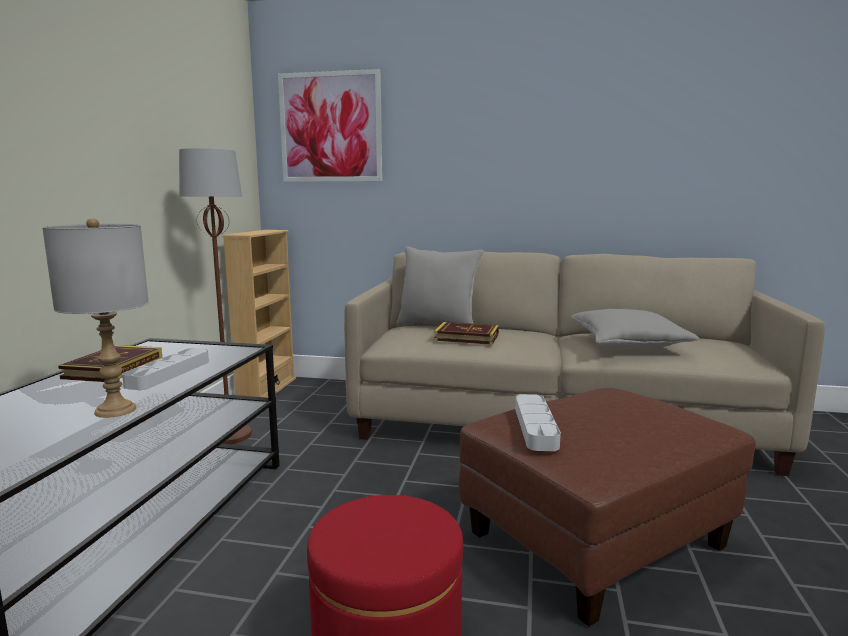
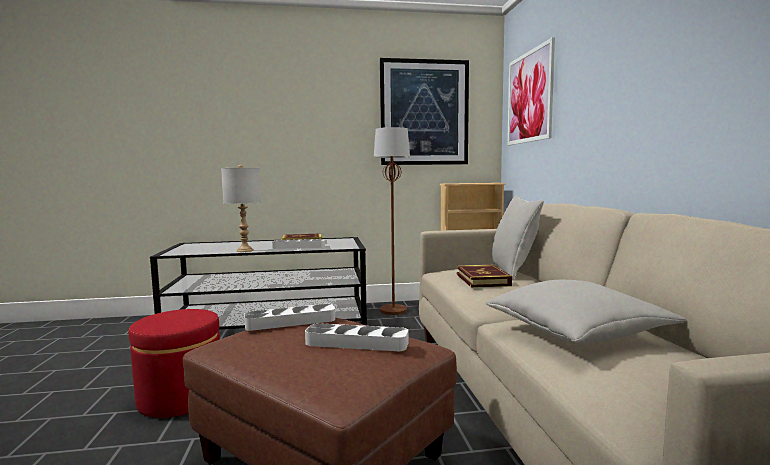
camera: 70 degrees right, 5 degrees down
(195, 124) = (424, 113): none -> picture
(619, 405) = (356, 343): none -> grey tray

